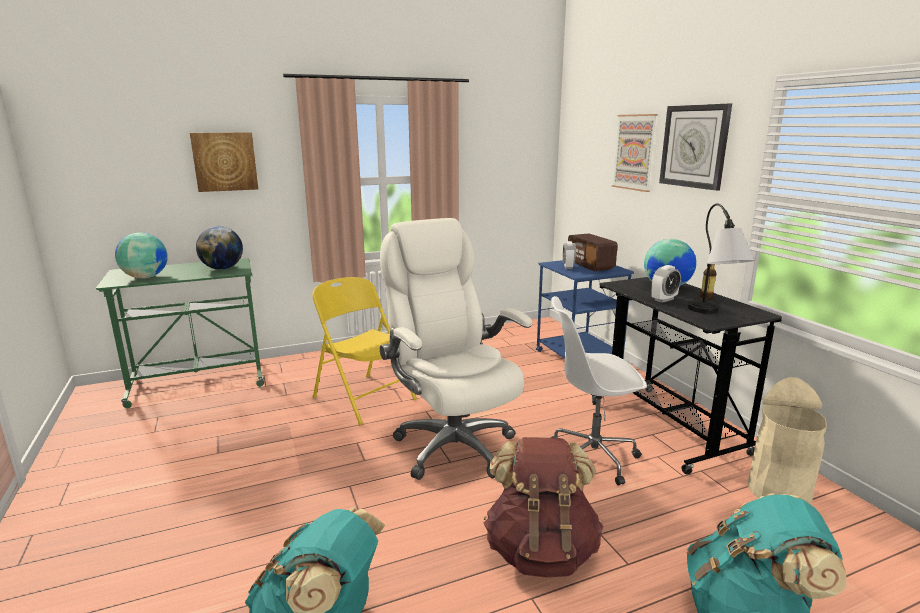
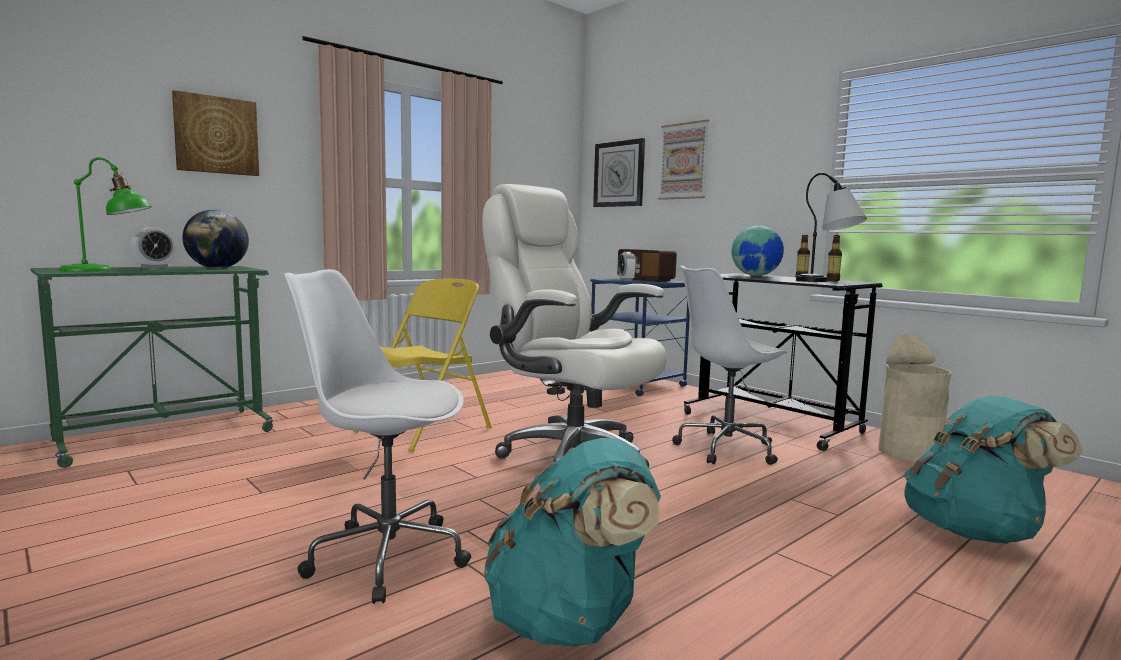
camera: 20 degrees left, 10 degrees down
(145, 277) = (108, 270): globe -> green table lamp
(248, 536) = (384, 557): none -> white office chair
(364, 398) = (424, 430): yellow chair -> yellow chair turned 105 degrees clockwise
(541, 551) = (747, 518): brown backpack -> none
(664, 299) = (768, 278): alarm clock -> alarm clock (154, 267)
(694, 146) = (755, 145): wall clock -> wall clock (619, 174)
(731, 307) = (832, 280): none -> bottle

